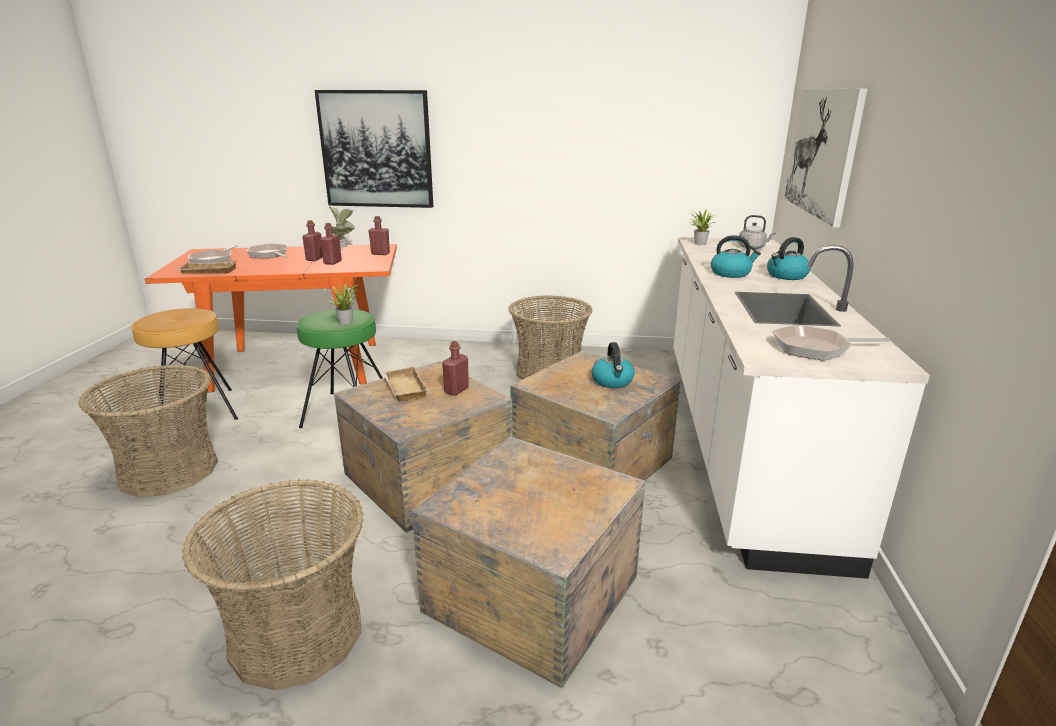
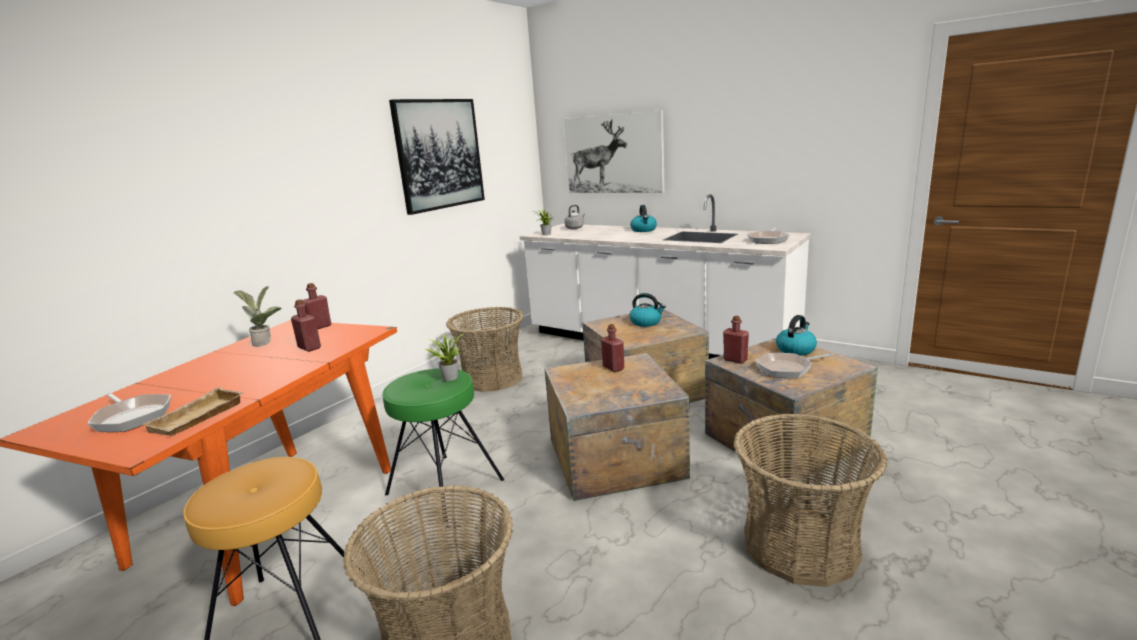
camera: 60 degrees left, 5 degrees down
(269, 255) = (191, 380): frying pan -> frying pan (787, 369)
(315, 259) = (273, 356): red bottle -> red bottle (735, 360)
(376, 149) = (236, 214): picture -> picture (439, 154)
(403, 388) = (588, 386): beige tray -> none
(731, 273) = (625, 236): kettle -> kettle (795, 349)

